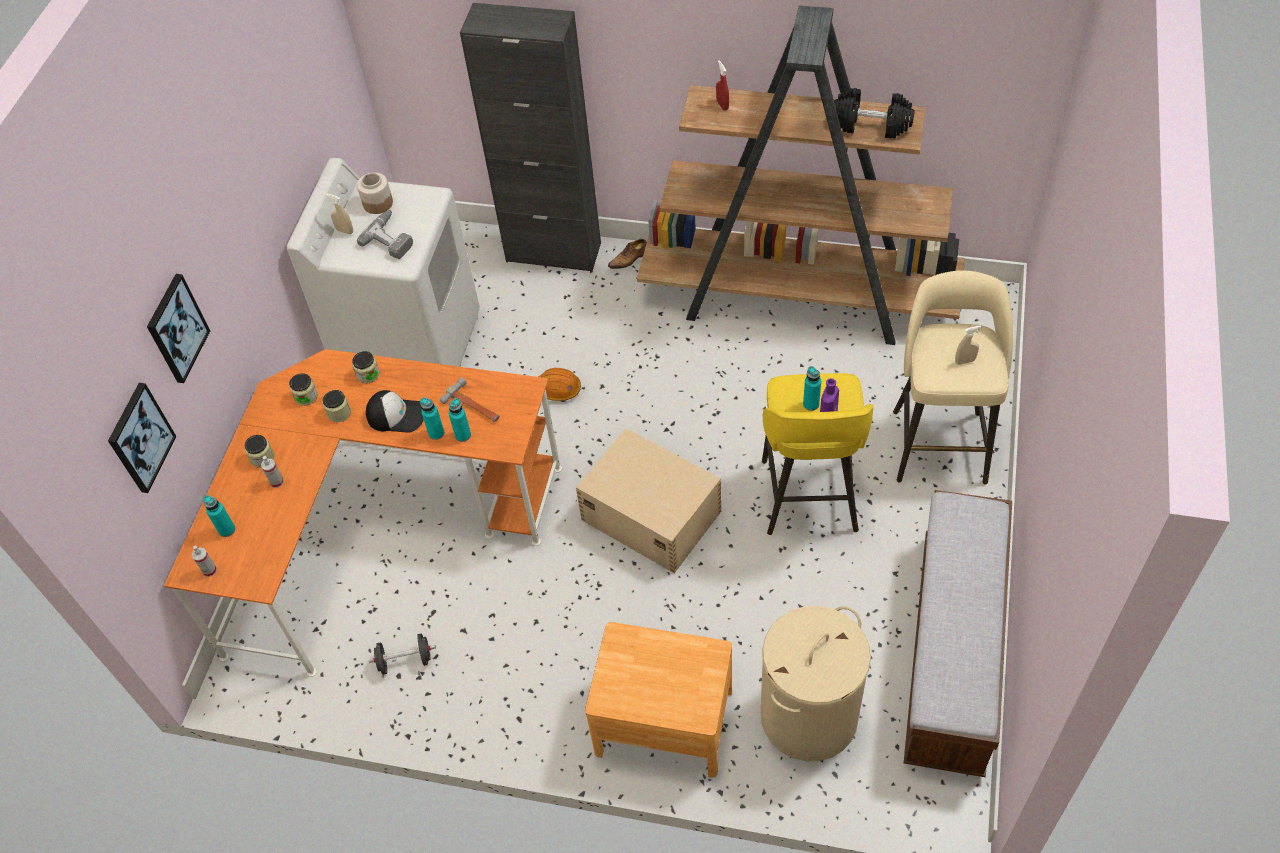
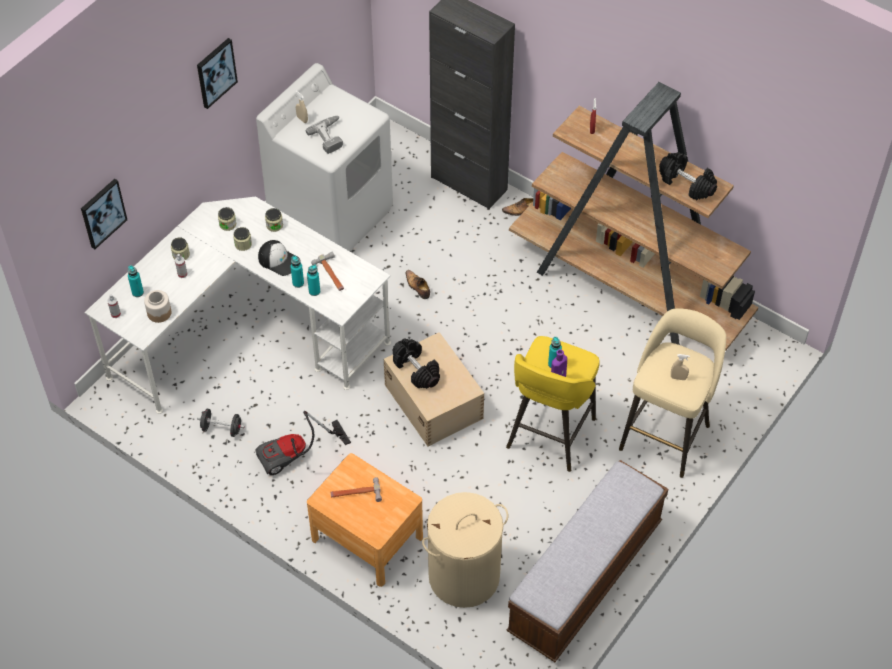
camera: 20 degrees right, 0 degrees up
(176, 328) = (153, 151): picture -> picture (215, 72)
(377, 203) = (334, 107): jar -> jar (159, 312)
(378, 528) = (247, 334): orange desk -> white desk
(519, 654) = (296, 455): none -> vacuum cleaner
(558, 389) = (417, 287): orange hard hat -> shoe
(624, 484) = (416, 370): none -> black dumbbell
(643, 673) = (355, 493): none -> hammer

